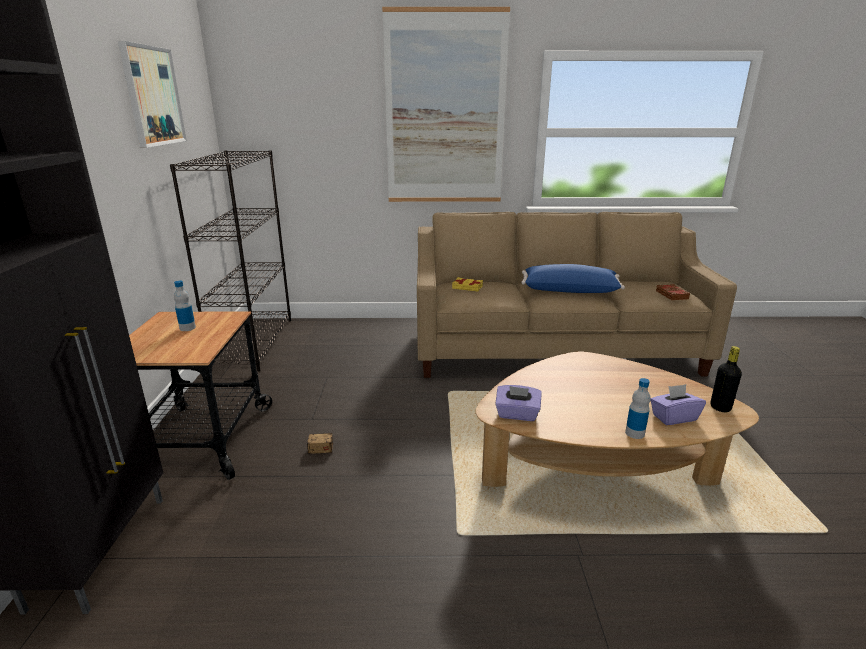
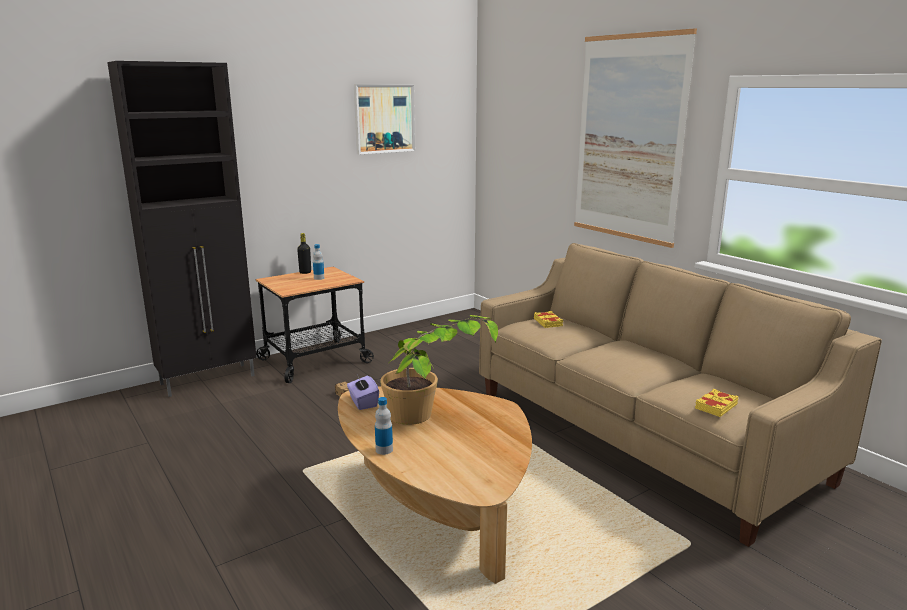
camera: 55 degrees right, 5 degrees down
(254, 343) = (444, 324): black bookcase -> none
(569, 290) = (627, 359): blue pillow -> none
(579, 390) = (432, 416): none -> potted plant
(671, 295) = (715, 406): brown book -> yellow book
(673, 417) = (433, 462): purple tissue box -> none
(720, 407) = (481, 483): black bottle -> black bottle (305, 272)

